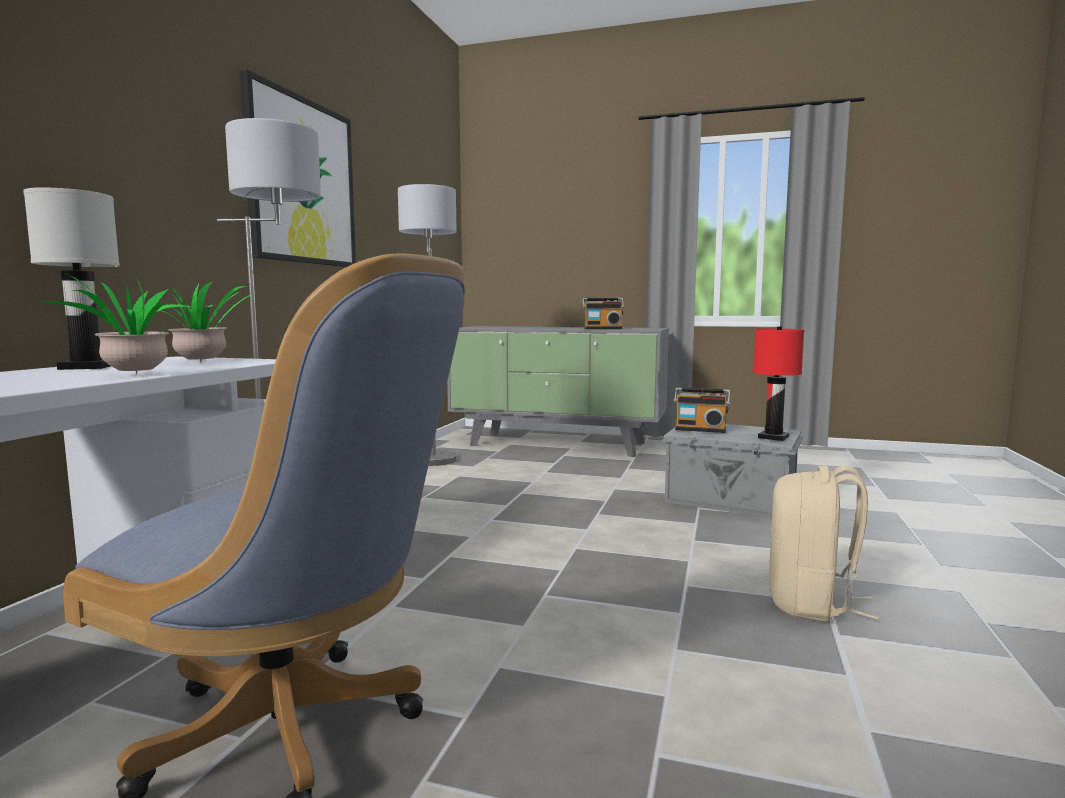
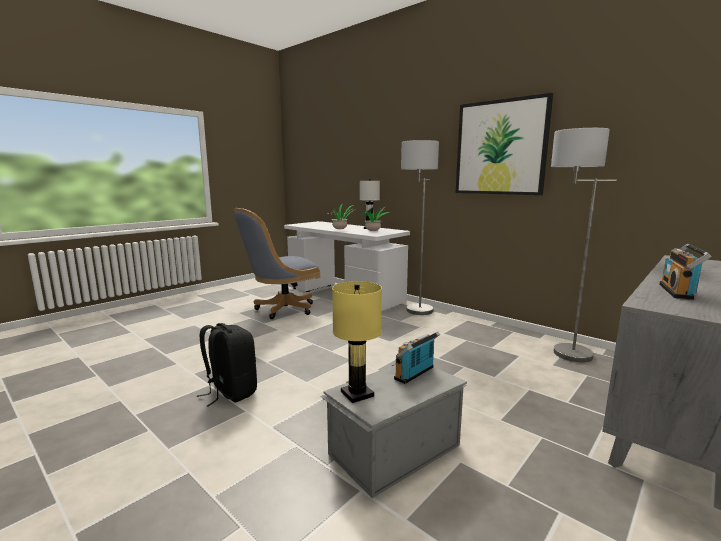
camera: 115 degrees right, 5 degrees up
(773, 437) = (356, 394): red table lamp -> yellow table lamp
(812, 604) = (230, 392): beige backpack -> black backpack

